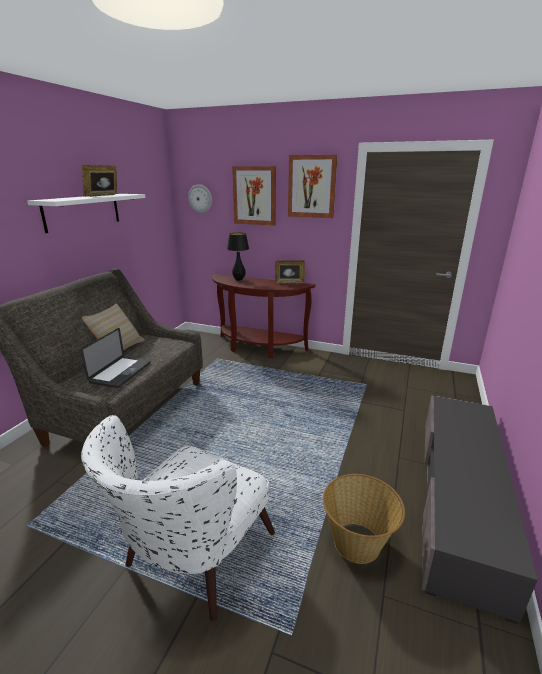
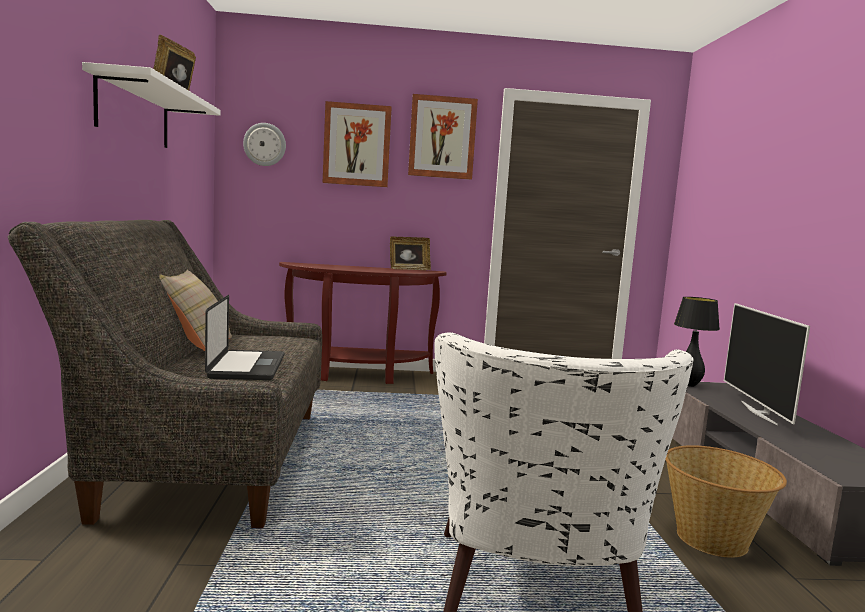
camera: 25 degrees left, 15 degrees down
(239, 279) = (331, 266): black table lamp -> black table lamp (688, 385)
(470, 448) = (759, 412): none -> television

